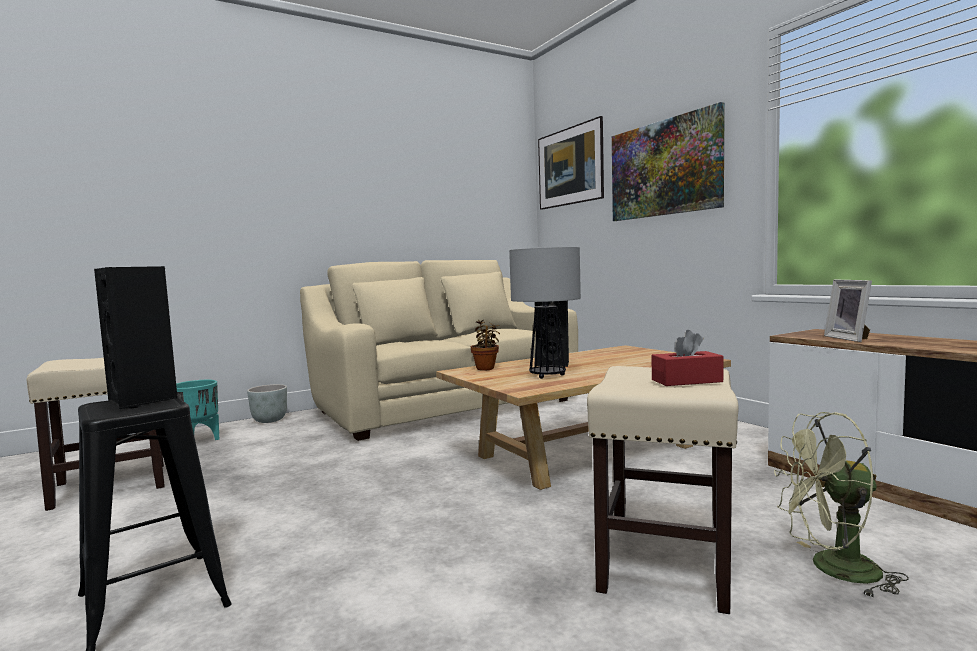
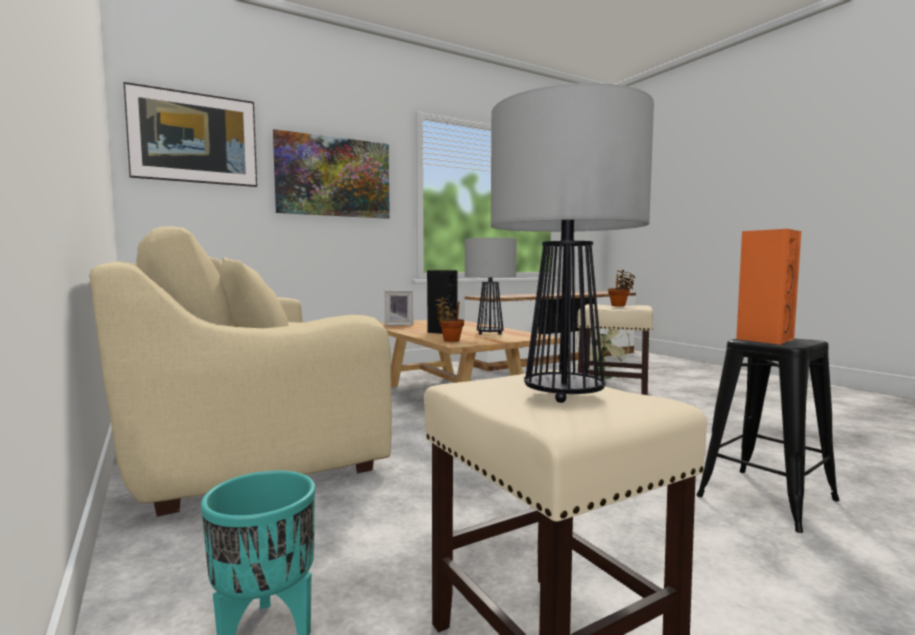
camera: 90 degrees left, 0 degrees up
(95, 361) = (562, 394): none -> table lamp
(143, 400) = (764, 340): black speaker -> orange speaker
(270, 420) = (149, 568): grey planter -> none
(686, 381) = (619, 306): red tissue box -> potted plant
(850, 338) = (509, 296): picture frame -> picture frame (399, 324)

